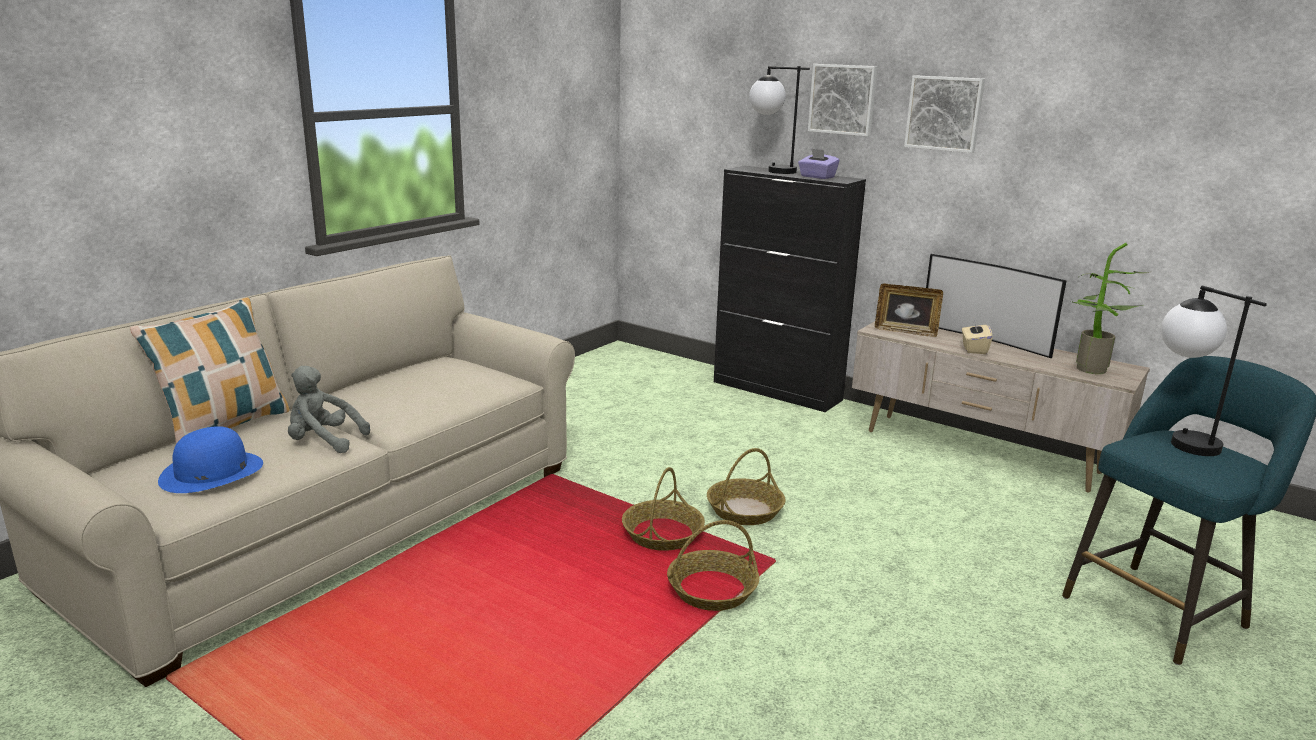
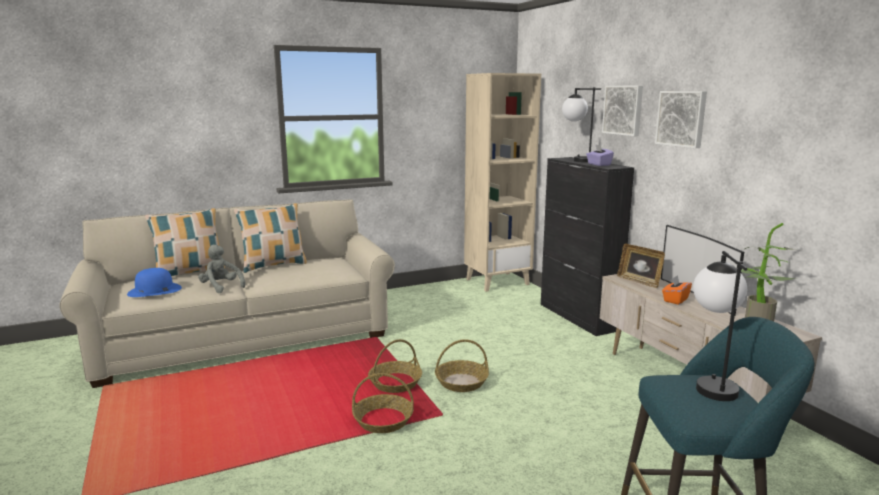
camera: 30 degrees right, 5 degrees down
(364, 387) = (273, 265): none -> pillow
(620, 358) = (497, 281): none -> beige bookcase
(974, 349) = (675, 300): beige tissue box -> orange tissue box

